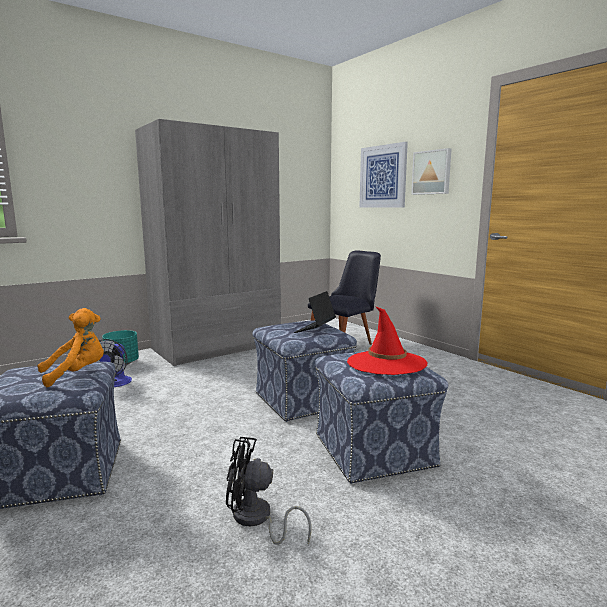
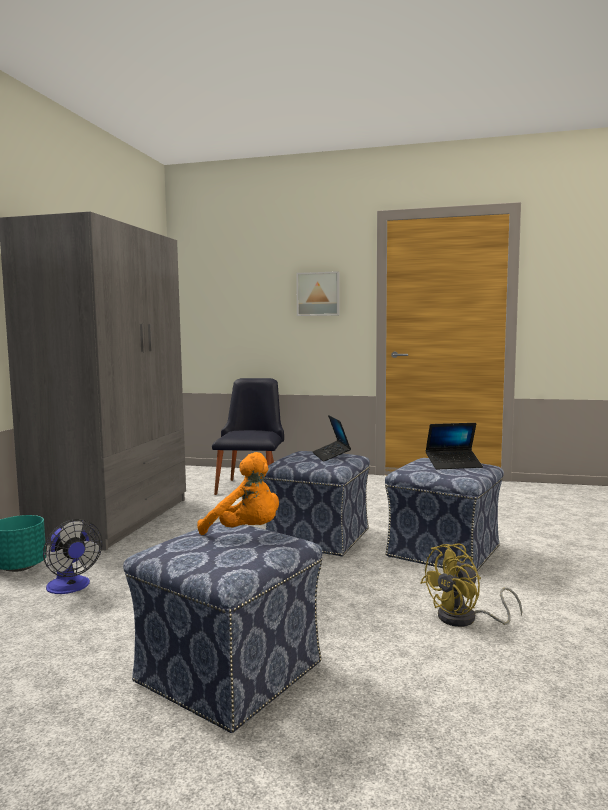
camera: 40 degrees left, 5 degrees down
(77, 374) = (246, 532): orange plush toy -> orange plush toy turned 105 degrees clockwise
(256, 519) = (465, 619): black fan -> yellow fan
(383, 176) = (253, 296): picture -> none
(386, 363) = (453, 465): red hat -> laptop

